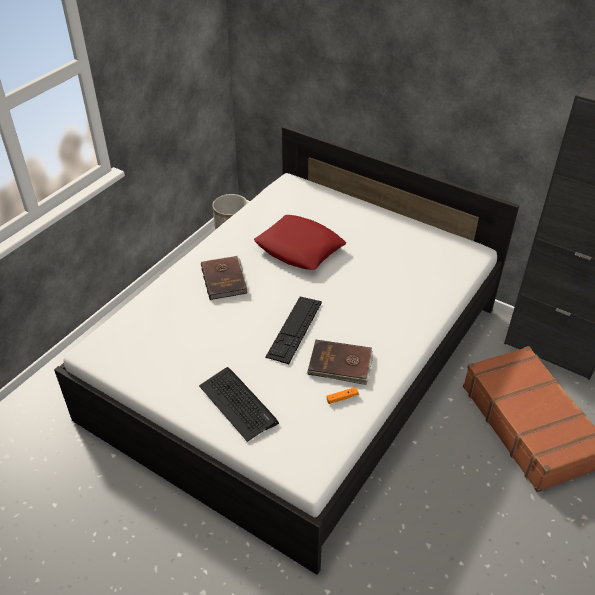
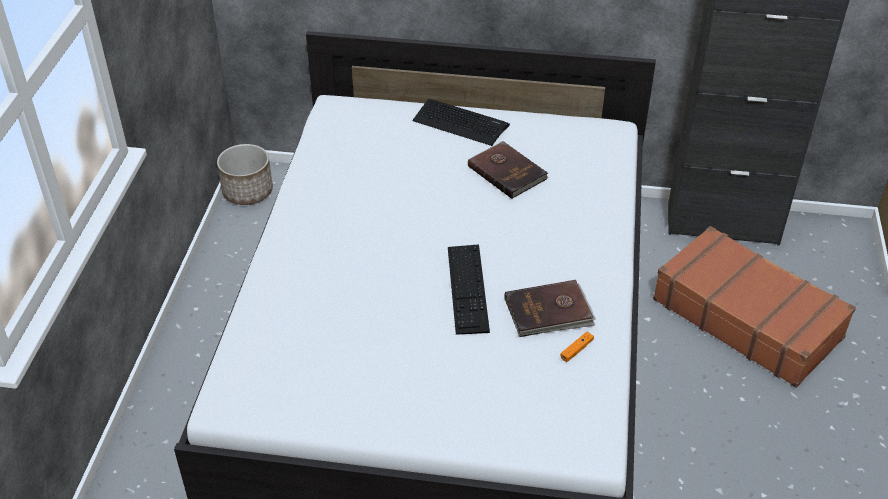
camera: 25 degrees left, 0 degrees up
(224, 279) = (337, 255): brown book -> brown book (507, 171)
(238, 404) = (461, 400): keyboard -> keyboard (460, 123)
(299, 248) = (407, 187): red pillow -> none

